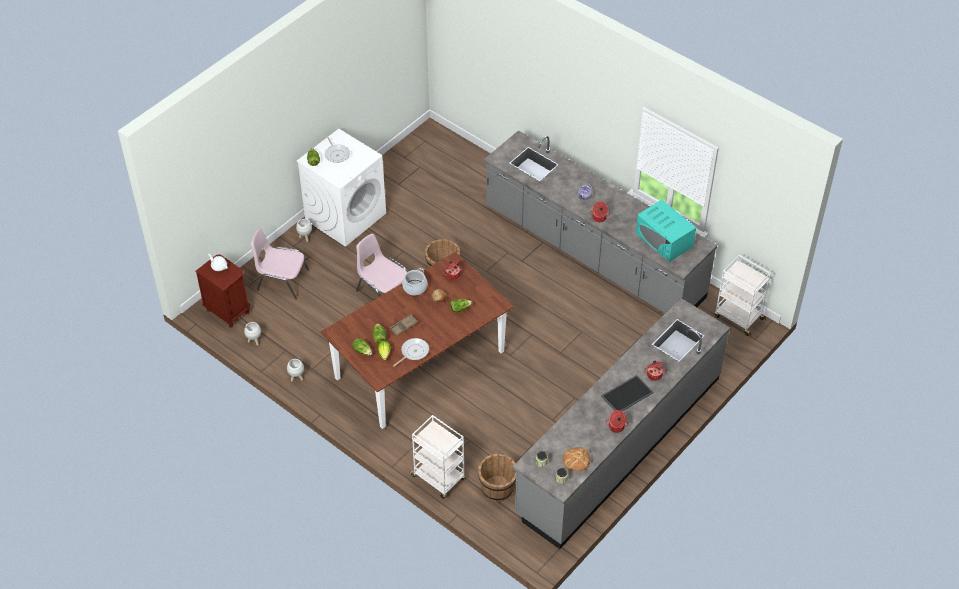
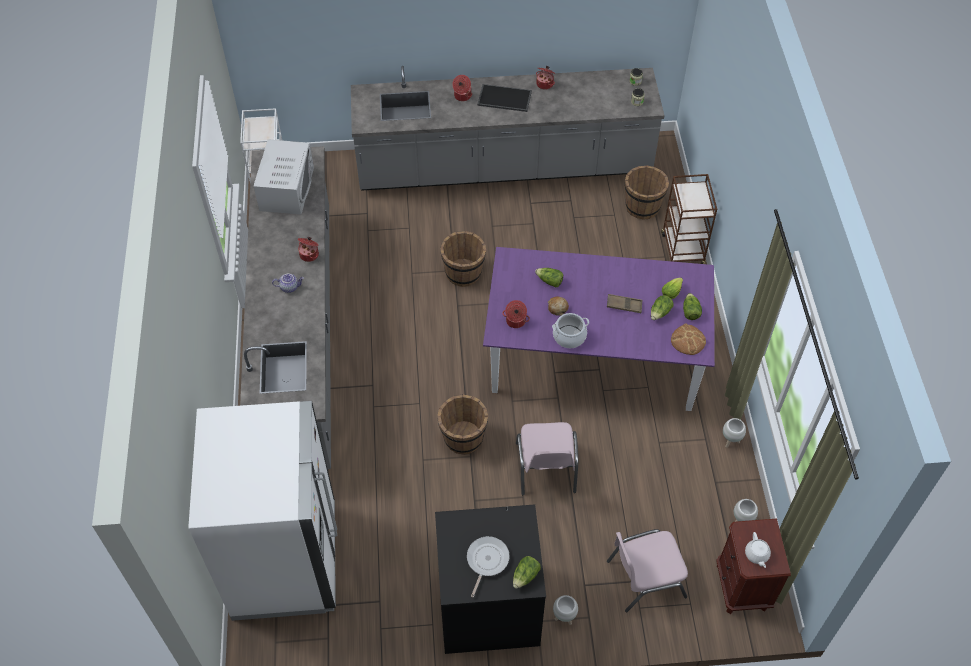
camera: 135 degrees left, 5 degrees up
(282, 280) = (644, 578): pink chair -> pink chair turned 105 degrees clockwise
(345, 216) = (488, 607): white washing machine -> black washing machine
(413, 352) = (641, 274): frying pan -> none
(420, 365) = (594, 358): brown dining table -> purple dining table
(439, 478) = (682, 250): white cart -> brown cart
(460, 167) = (285, 561): none -> white fridge
(552, 354) = (463, 273): none -> brown bucket
(576, 460) = (606, 85): bread -> bread (688, 340)
(664, 240) = (287, 188): turquoise microwave -> white microwave

